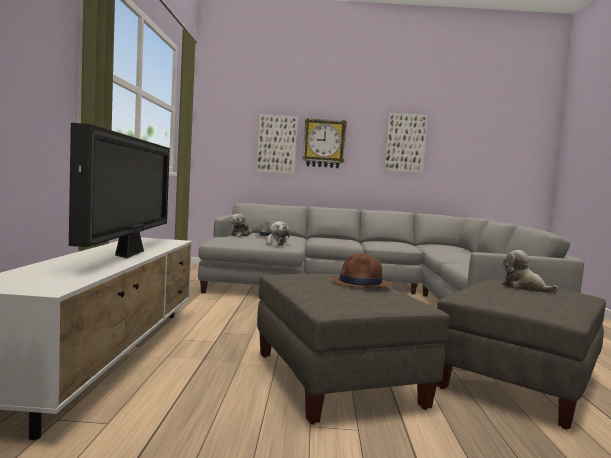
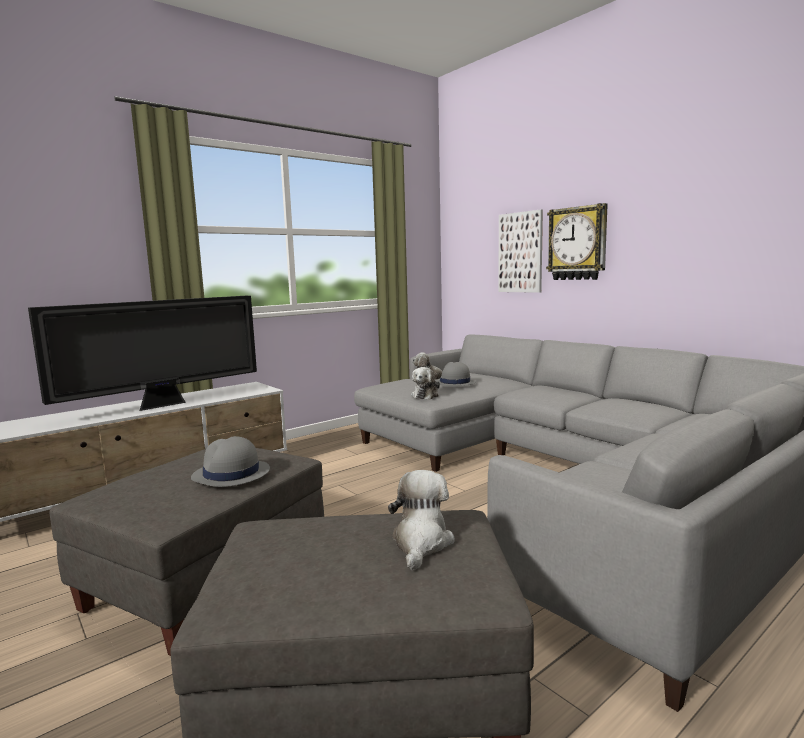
camera: 50 degrees right, 5 degrees up
(360, 283) = (231, 474): brown hat -> grey hat
(405, 143) = (708, 224): picture -> none

